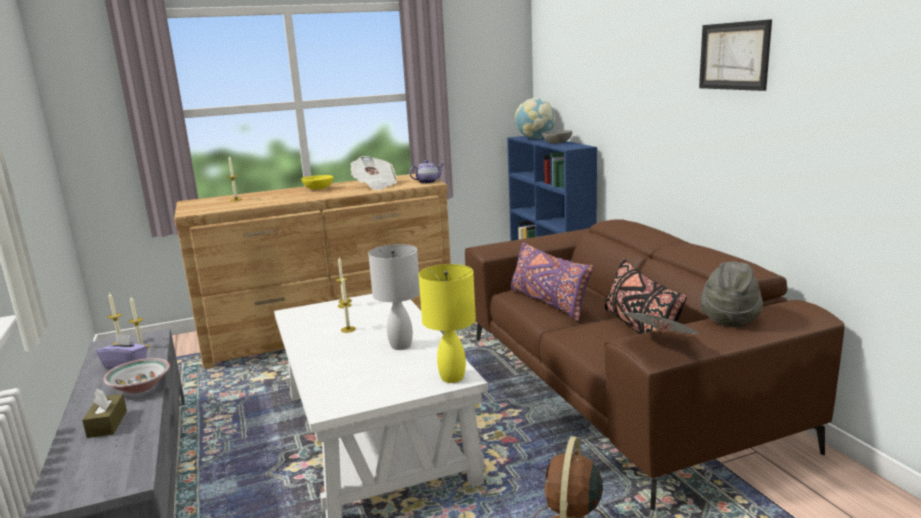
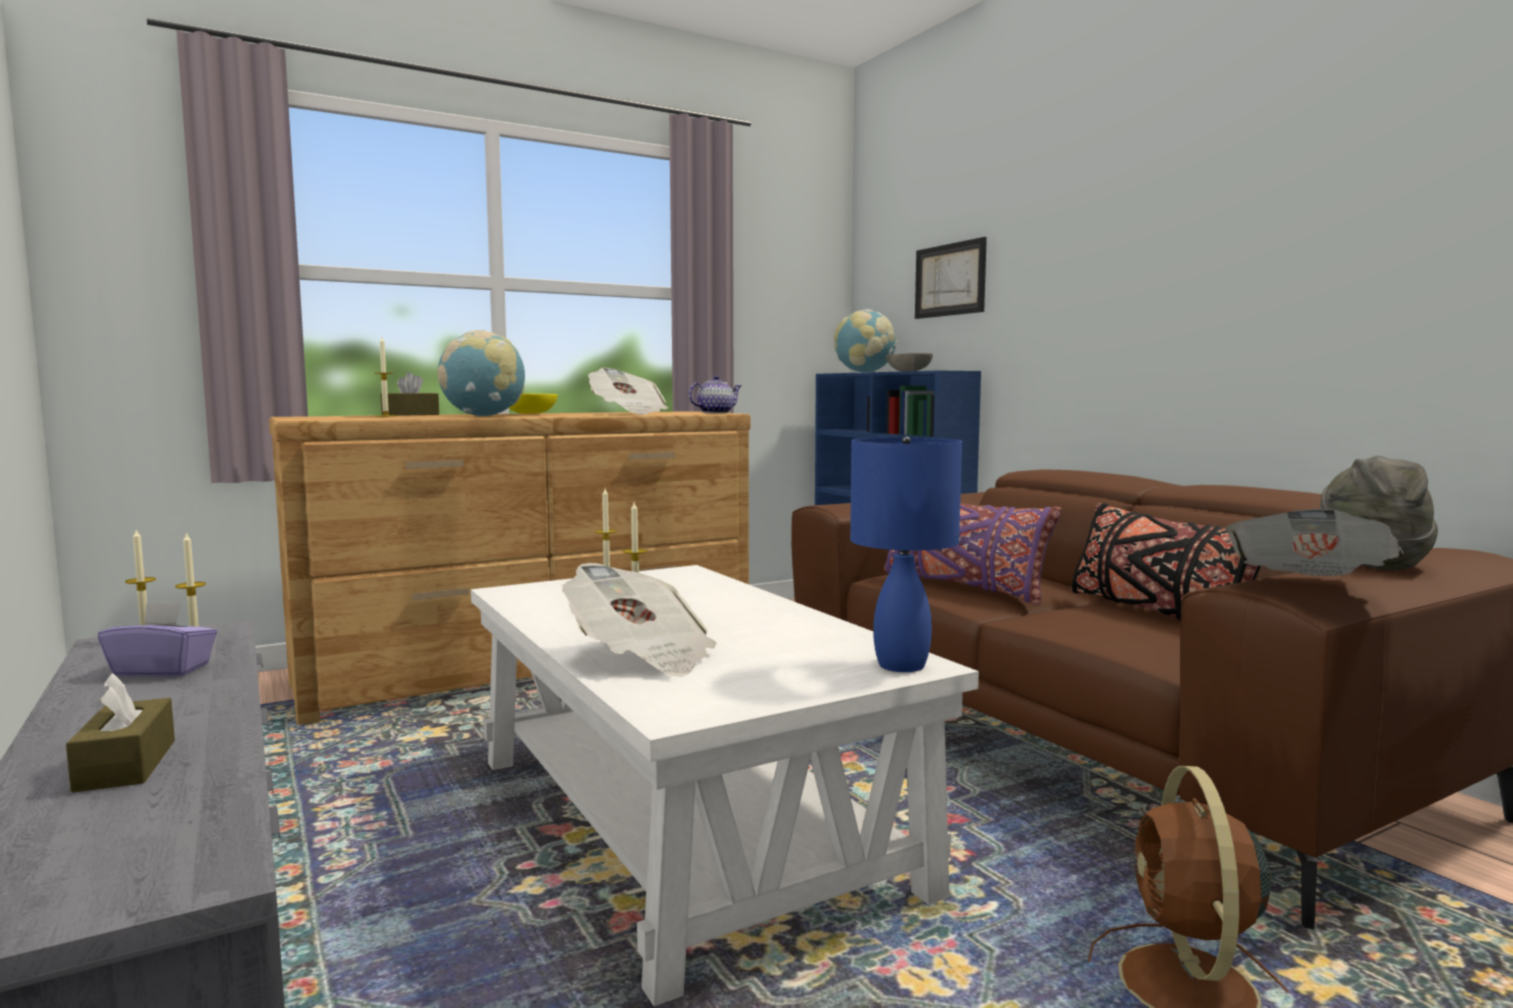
camera: 10 degrees left, 10 degrees down
(139, 387) = (200, 702): bowl -> none
(251, 194) = (410, 415): none -> brown tissue box
(287, 199) = (483, 416): none -> globe
(332, 368) = (641, 657): none -> newspaper
(401, 346) = (759, 627): white table lamp -> none
(453, 378) = (903, 665): yellow table lamp -> blue table lamp
(734, 56) = (1265, 180): picture -> picture (950, 280)

